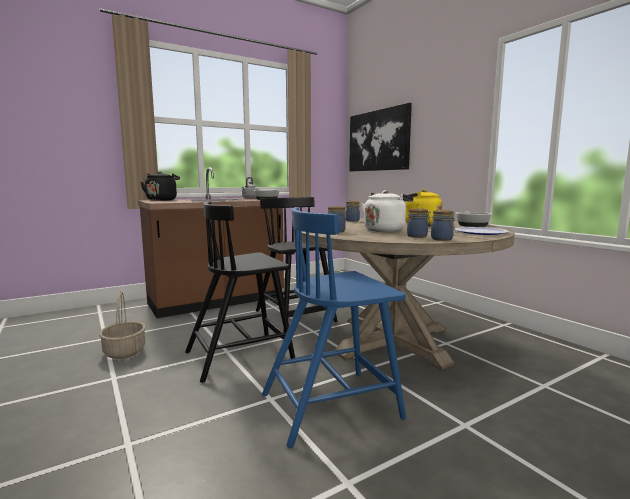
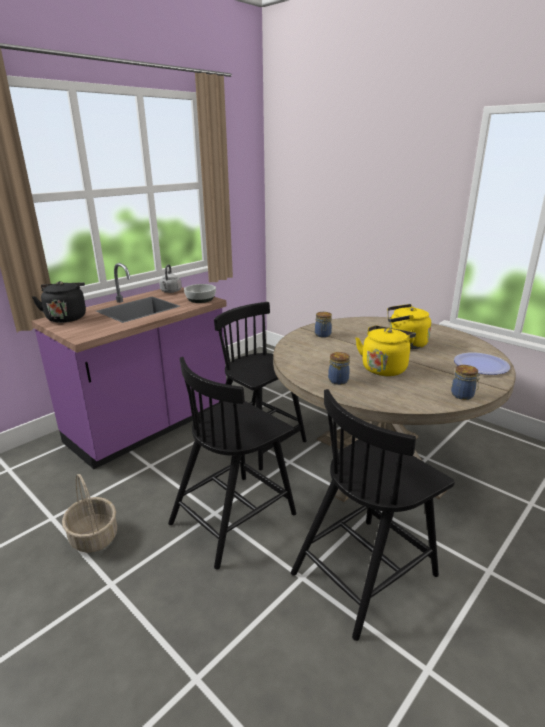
camera: 15 degrees left, 15 degrees up
(217, 302) = (150, 426): brown counter -> purple counter
(332, 405) = (365, 572): blue chair -> black chair
(378, 140) = (314, 198): picture -> none
(385, 230) = (384, 368): white kettle -> yellow kettle
(418, 236) = (433, 388): jar -> none
(472, 225) = (456, 339): bowl -> none

